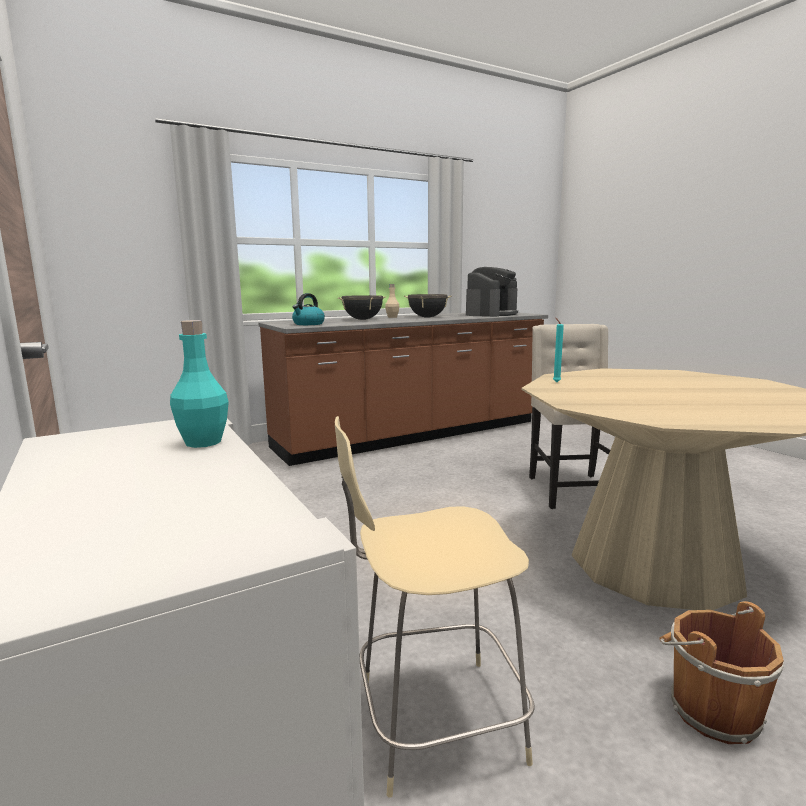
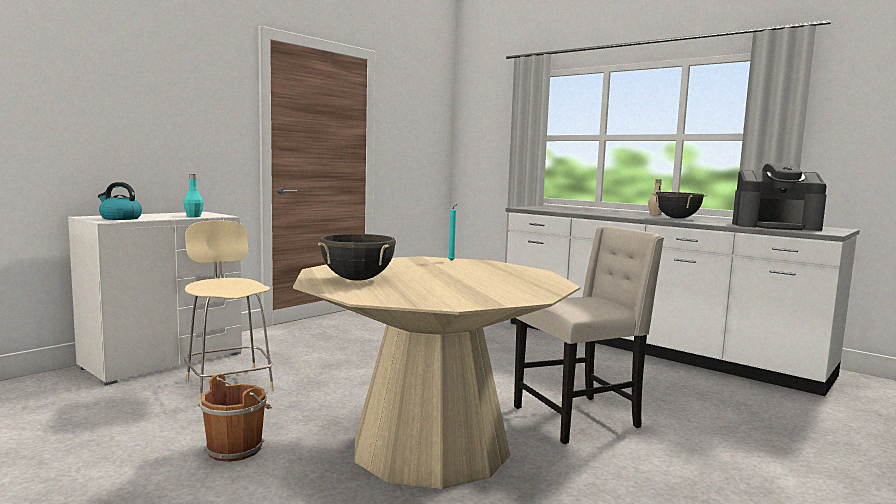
camera: 70 degrees right, 5 degrees down
(308, 324) = (543, 208): kettle -> kettle (120, 218)
(362, 319) = (612, 212): black cooking pot -> black cooking pot (357, 279)
(413, 435) = (651, 348): brown counter -> white counter

